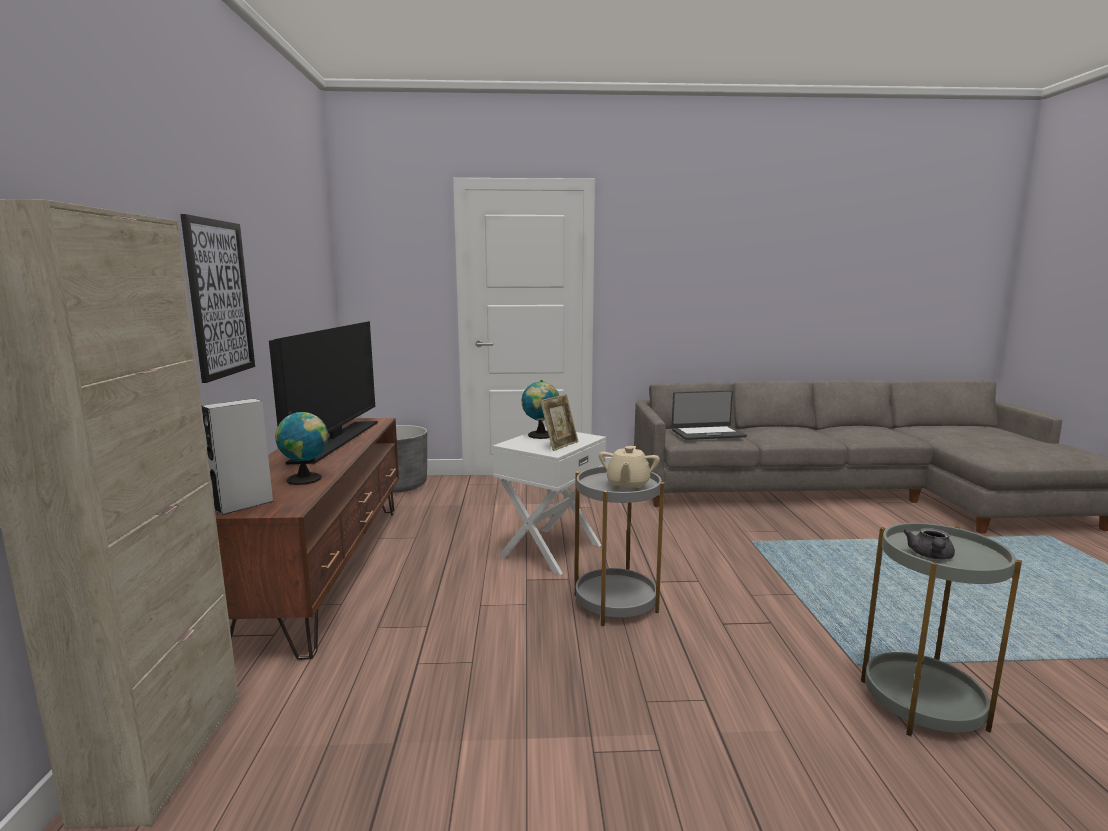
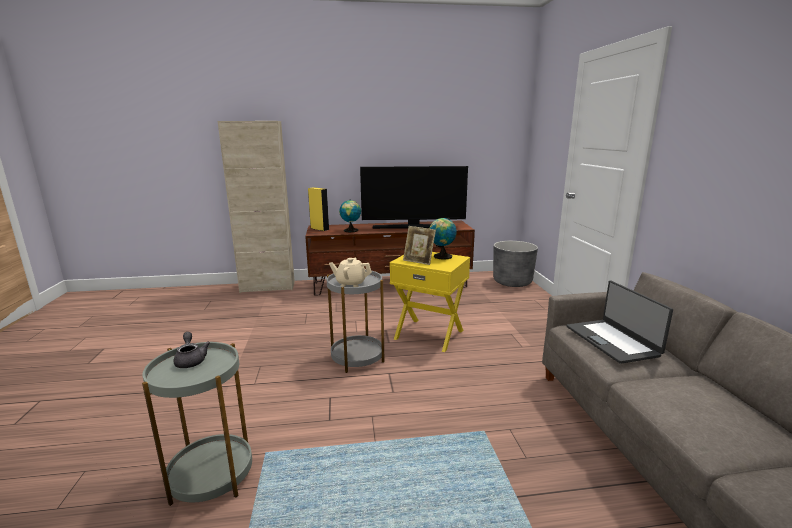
camera: 85 degrees right, 5 degrees up
(219, 298) = (365, 147): picture -> none
(244, 505) = (319, 229): grey speaker -> yellow speaker
(549, 550) = (429, 334): white side table -> yellow side table
(930, 556) = (191, 360): grey teapot -> grey teapot turned 45 degrees clockwise

